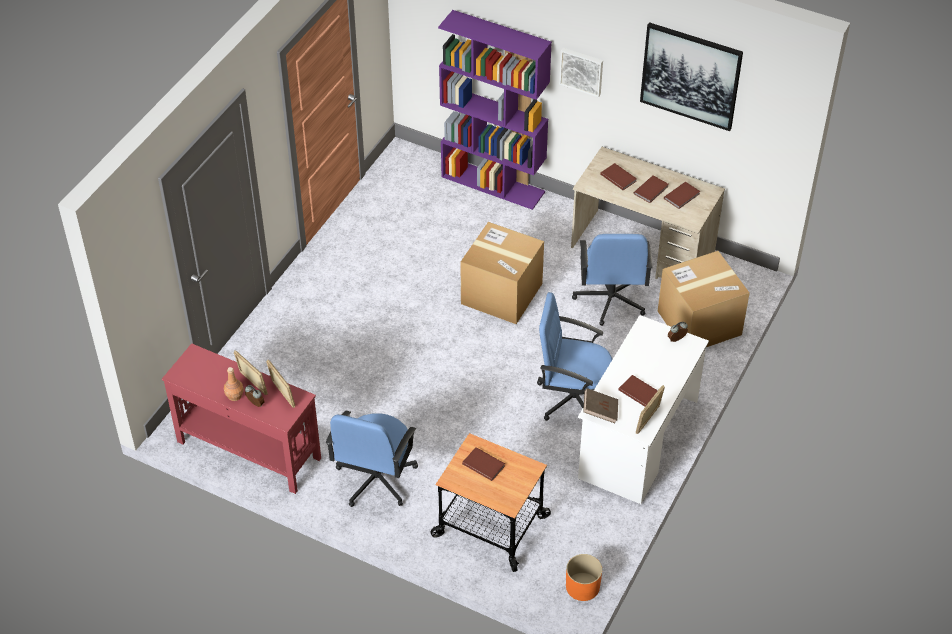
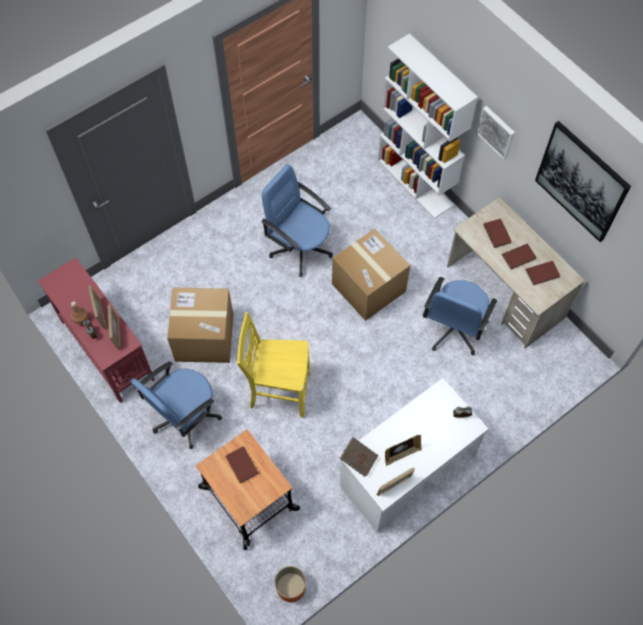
camera: 25 degrees right, 15 degrees up
(463, 419) = (278, 391): none -> yellow chair
(493, 184) = (415, 182): purple bookcase -> white bookcase
(572, 397) = (374, 408): blue office chair -> blue office chair (300, 247)
(639, 391) = (401, 454): brown book -> picture frame
(699, 323) = (515, 381): cardboard box -> cardboard box (204, 337)

